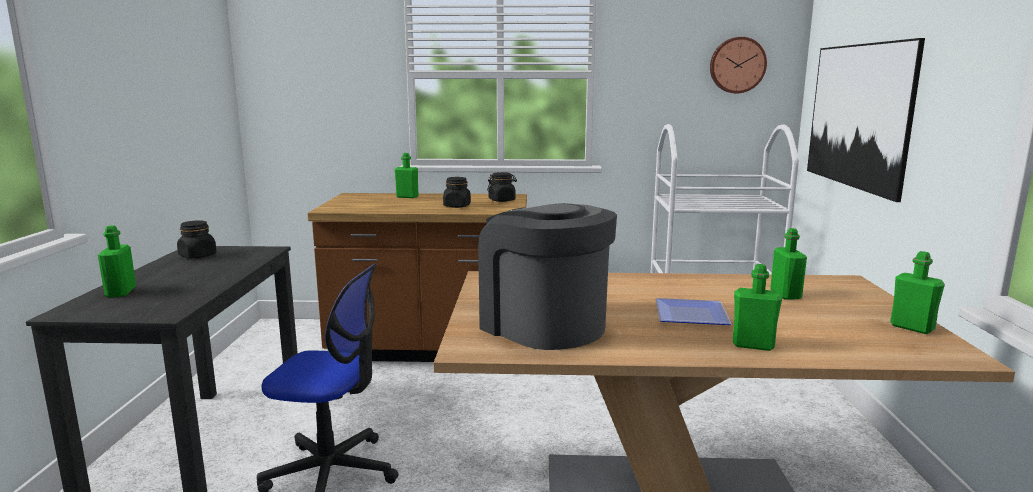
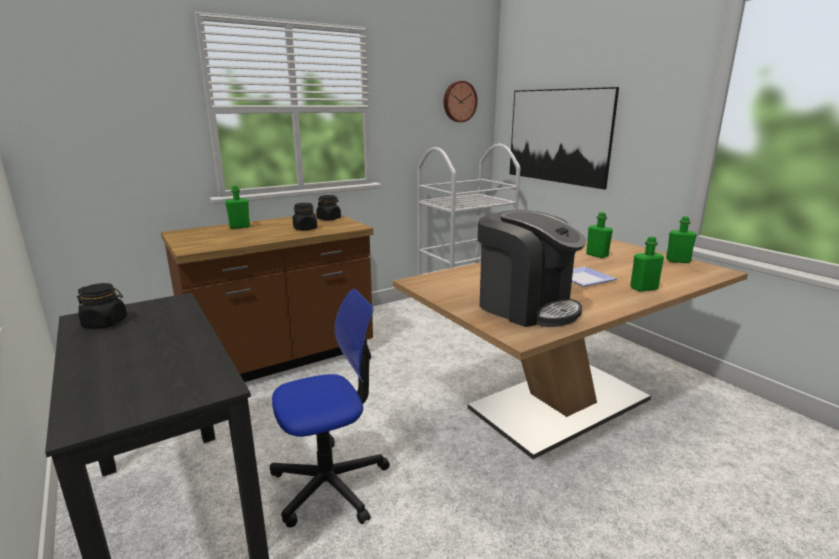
camera: 35 degrees left, 5 degrees up
(121, 292) = (103, 383): green bottle -> none
(543, 325) = (526, 306): coffee machine -> coffee machine turned 150 degrees counterclockwise

